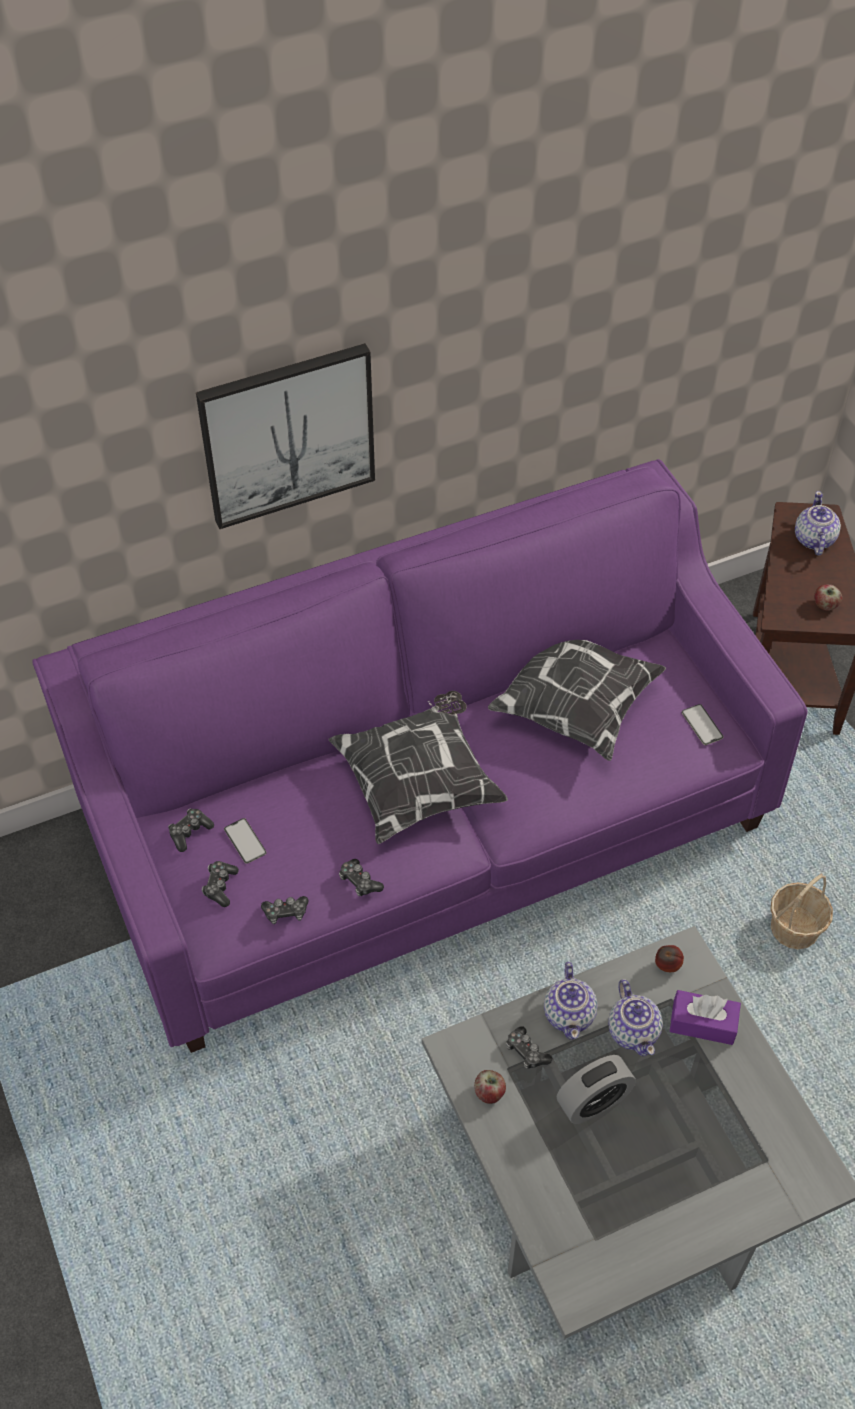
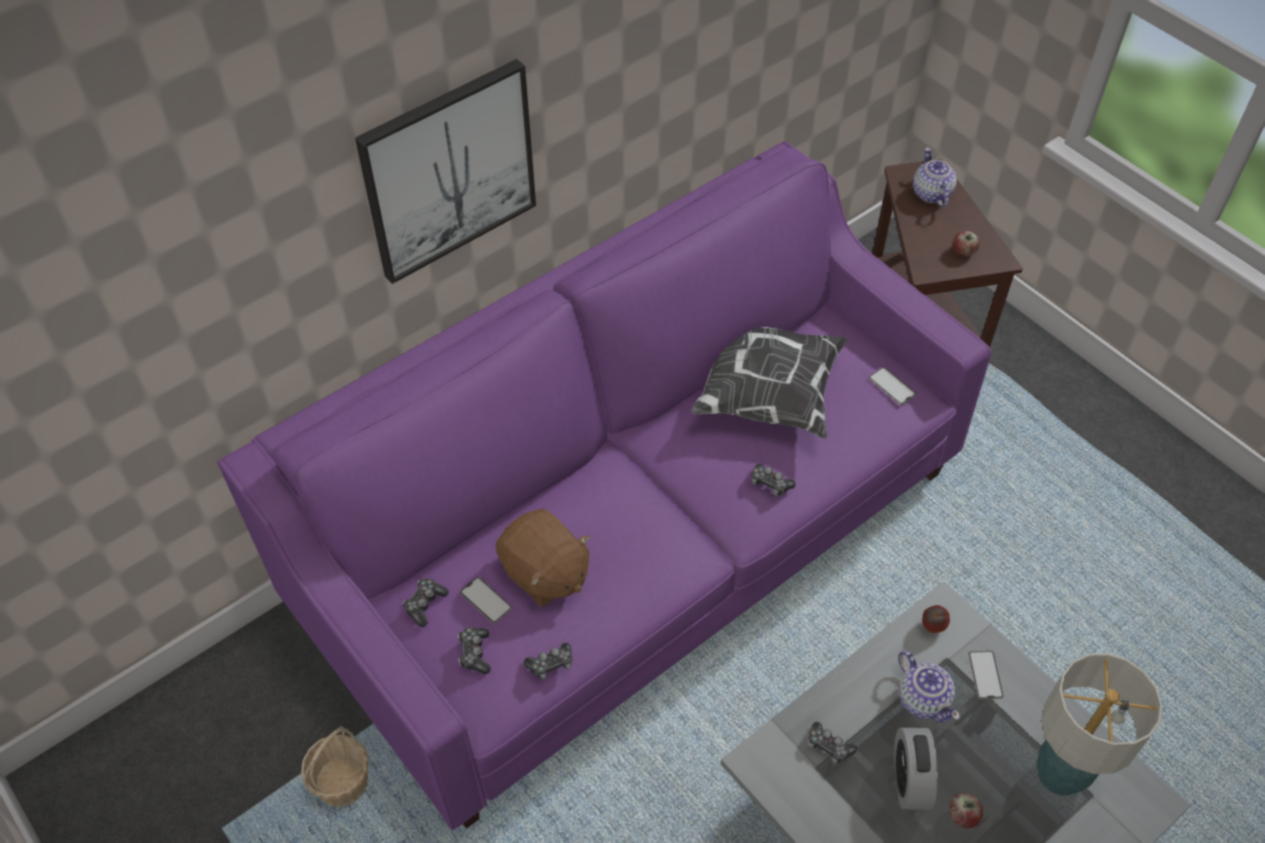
camera: 15 degrees left, 0 degrees up
(306, 829) = (544, 573): none -> brown plush toy
(359, 882) = (615, 615): game controller -> game controller (770, 484)
(418, 783) = (641, 502): pillow -> none
(489, 1093) = (806, 798): apple -> apple (962, 816)
(569, 1014) = (857, 697): teapot -> none
(593, 1101) = (910, 780): alarm clock -> alarm clock turned 135 degrees clockwise
(703, 1023) = (985, 675): purple tissue box -> phone
(742, 1133) = (1060, 774): none -> table lamp
(795, 928) = (1003, 561): basket -> basket (342, 782)

